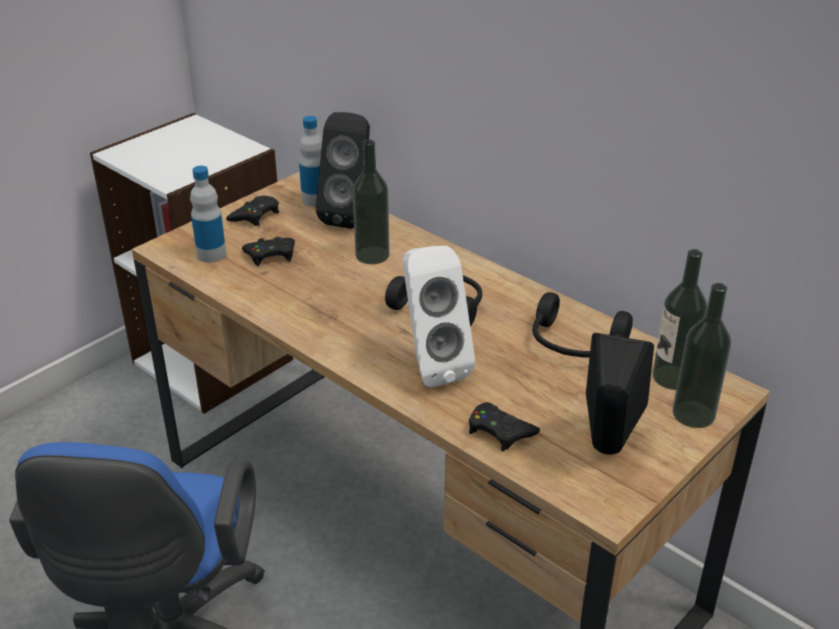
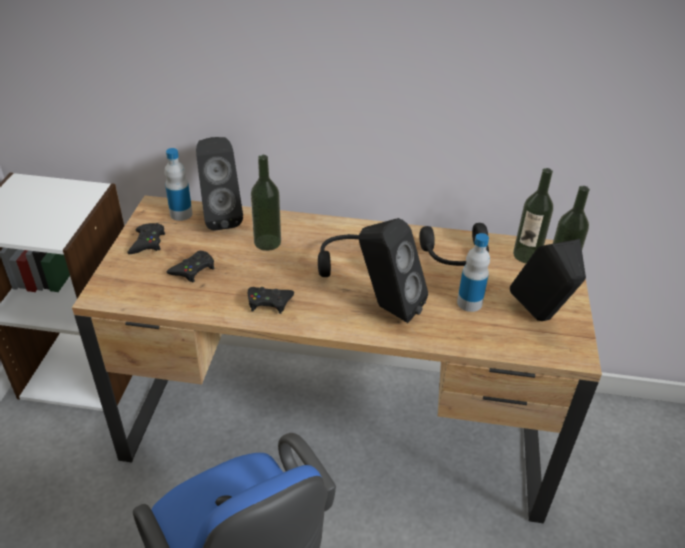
camera: 35 degrees left, 5 degrees up
(211, 254) = (146, 286): bottle -> bottle (469, 303)
(430, 365) = (387, 307): white speaker -> black speaker
(500, 431) = (472, 333): black game controller -> black game controller (269, 302)

